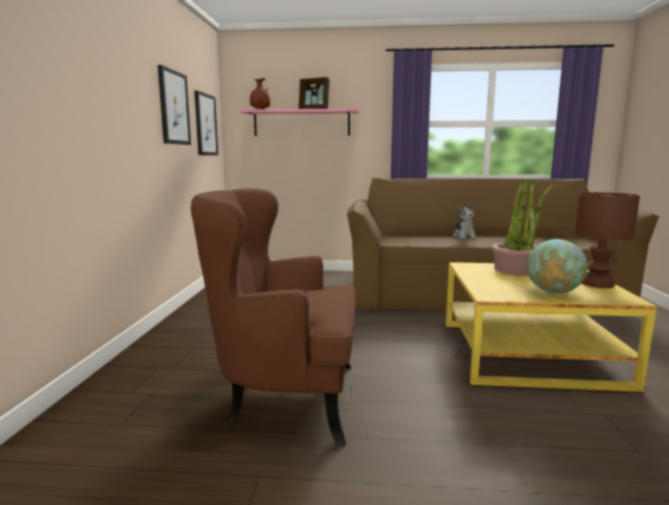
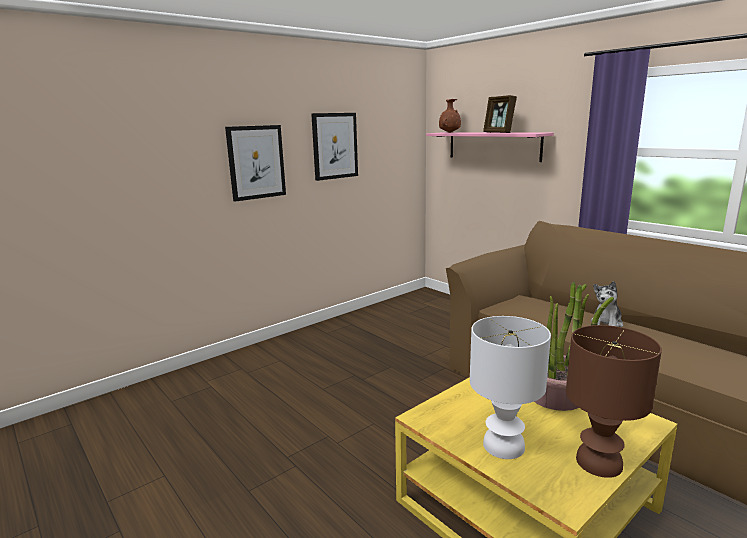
camera: 45 degrees right, 5 degrees up
(205, 125) = (391, 151): picture -> picture (256, 162)
(285, 397) = (261, 429): brown armchair -> none
(553, 292) = (502, 445): globe -> white table lamp

